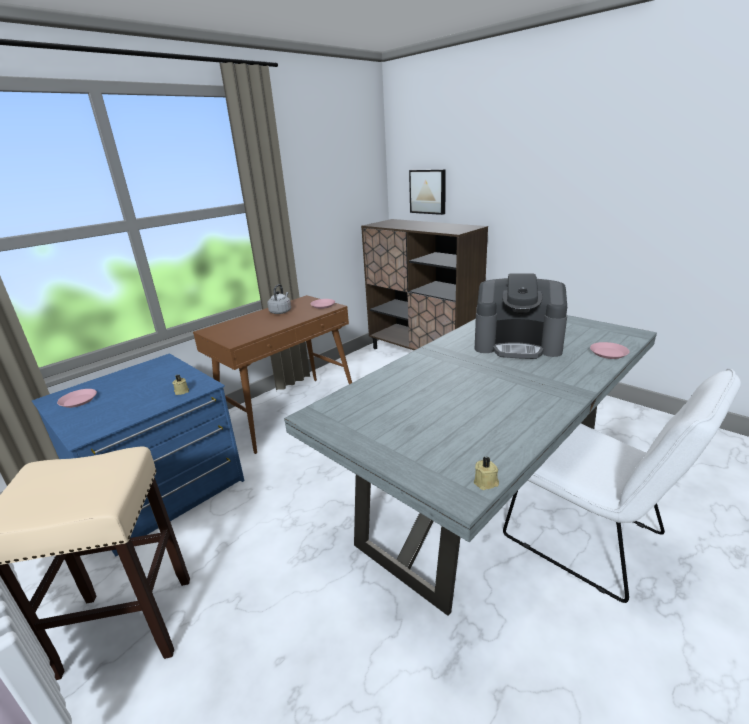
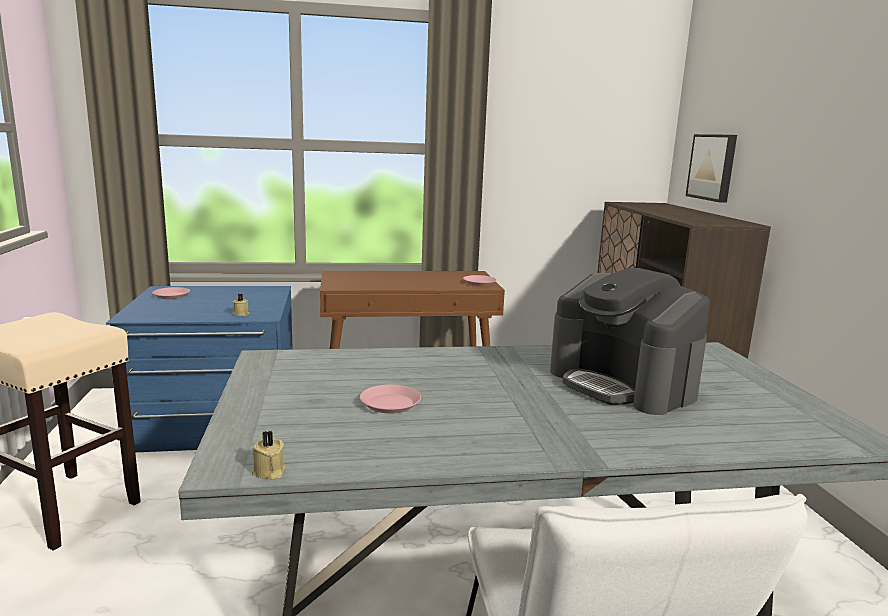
camera: 35 degrees right, 10 degrees down
(281, 311) = (427, 277): grey kettle -> none
(608, 353) = (744, 441): pink plate -> pink plate (390, 404)

